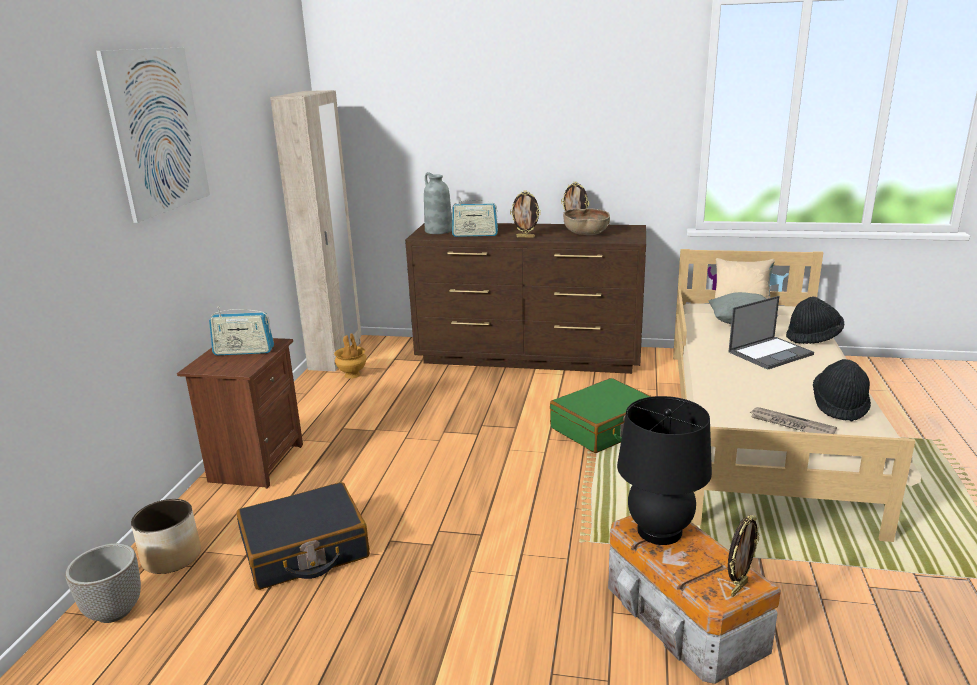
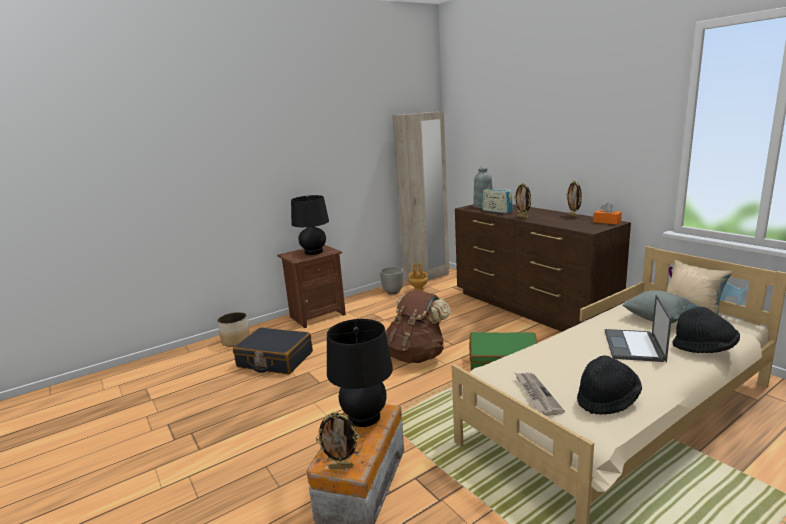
camera: 45 degrees right, 5 degrees down
(115, 611) = (195, 352): planter -> planter (393, 292)
(157, 131) = (288, 131): picture -> none
(244, 351) = (314, 252): radio -> black table lamp
(497, 457) = (417, 356): none -> brown backpack
(586, 234) = (567, 221): brown bowl -> none
(625, 228) = (607, 222): none -> orange tissue box
(770, 353) = (634, 346): laptop -> laptop turned 90 degrees clockwise

